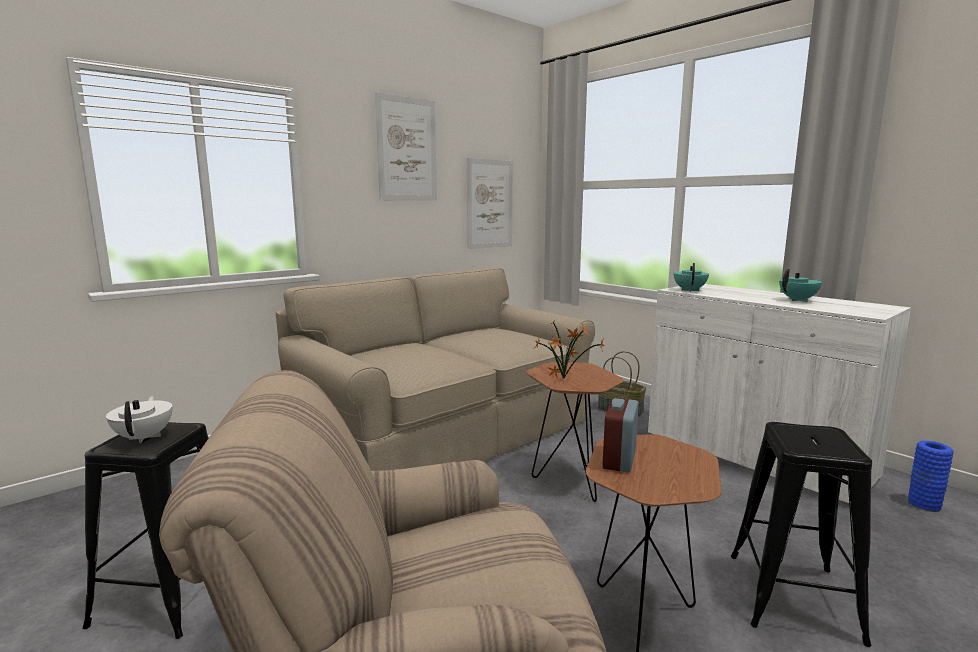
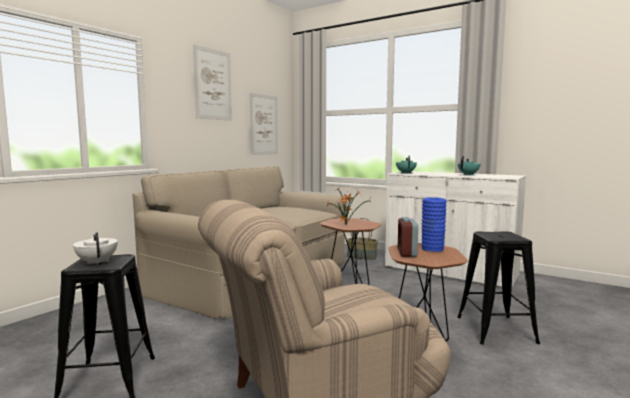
camera: 15 degrees left, 5 degrees down
(924, 504) = (543, 285): blue vase -> blue vase (432, 249)

